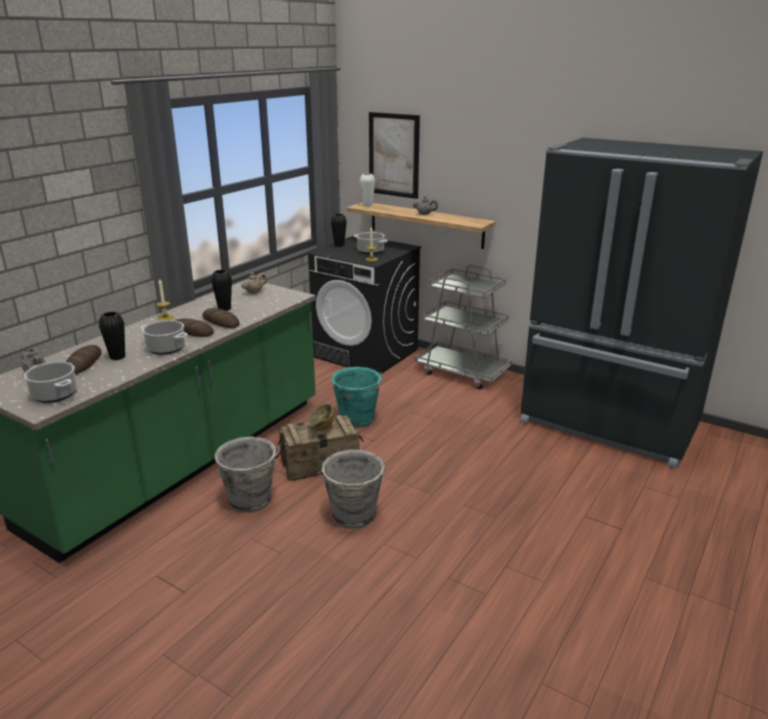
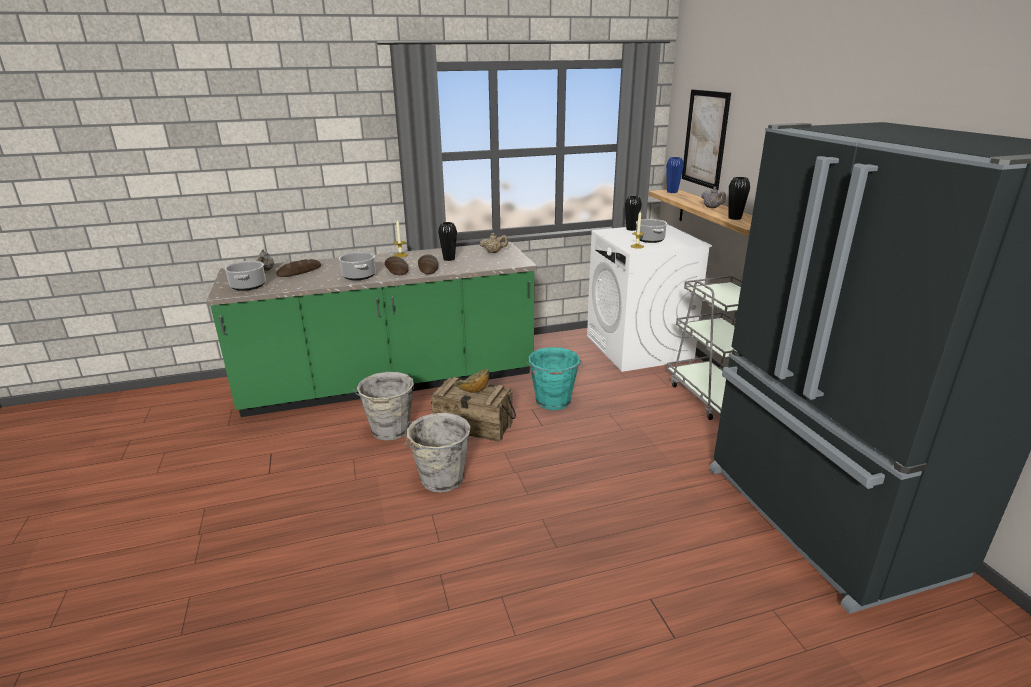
camera: 40 degrees right, 0 degrees up
(117, 357) = (323, 273): black vase -> black vase (734, 218)
(366, 353) = (639, 348): black washing machine -> white washing machine
(367, 205) = (672, 192): white vase -> blue vase

